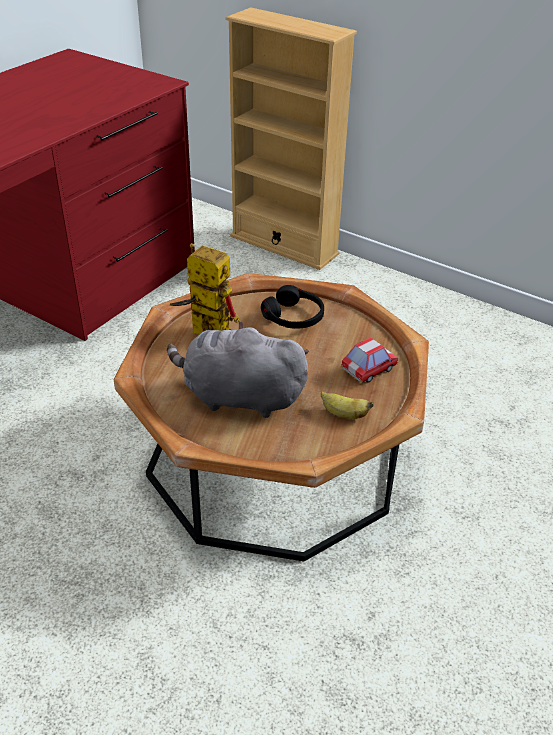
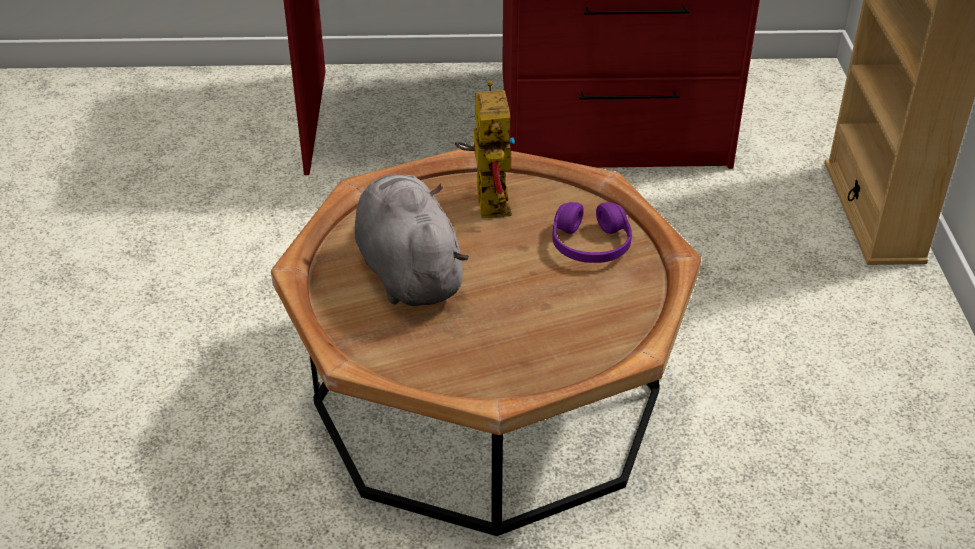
camera: 55 degrees right, 0 degrees up
(294, 317) = (590, 245): black headphones -> purple headphones
(343, 414) = (459, 357): banana -> none
(369, 369) = (560, 343): toy car -> none

